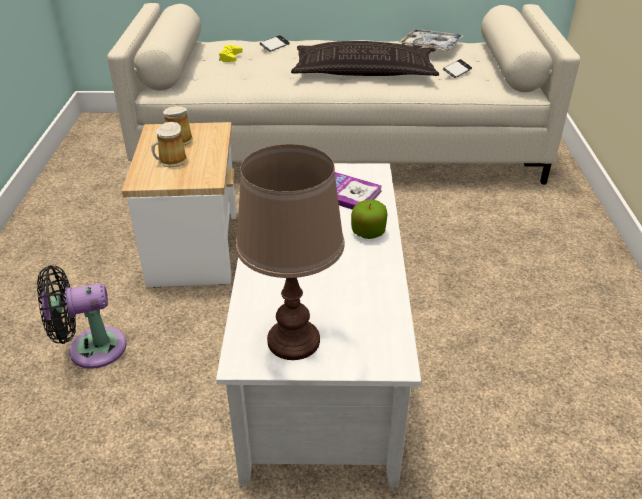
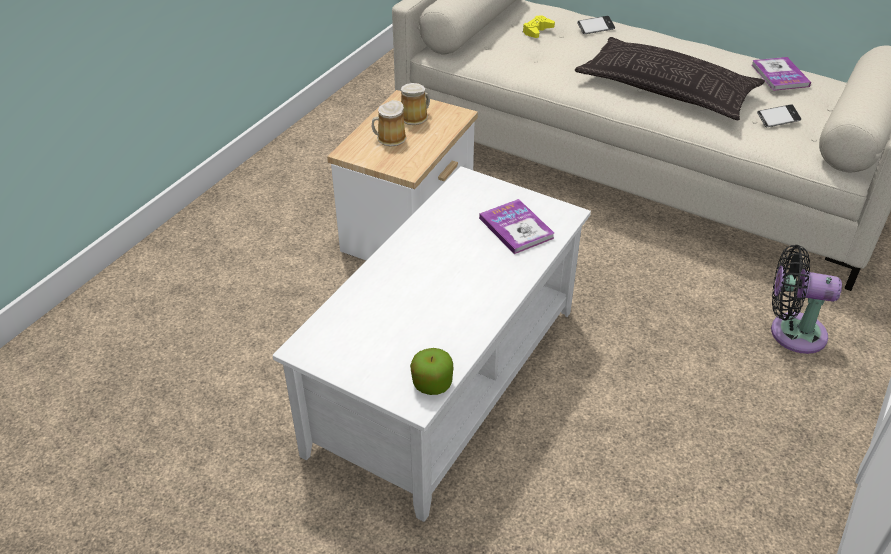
camera: 30 degrees right, 5 degrees up
(91, 349) = (262, 291): black fan -> black fan (791, 332)
(294, 340) = (353, 349): brown table lamp -> none
(368, 232) = (501, 276): apple -> apple (432, 384)
(431, 46) = (779, 75): tray -> book

